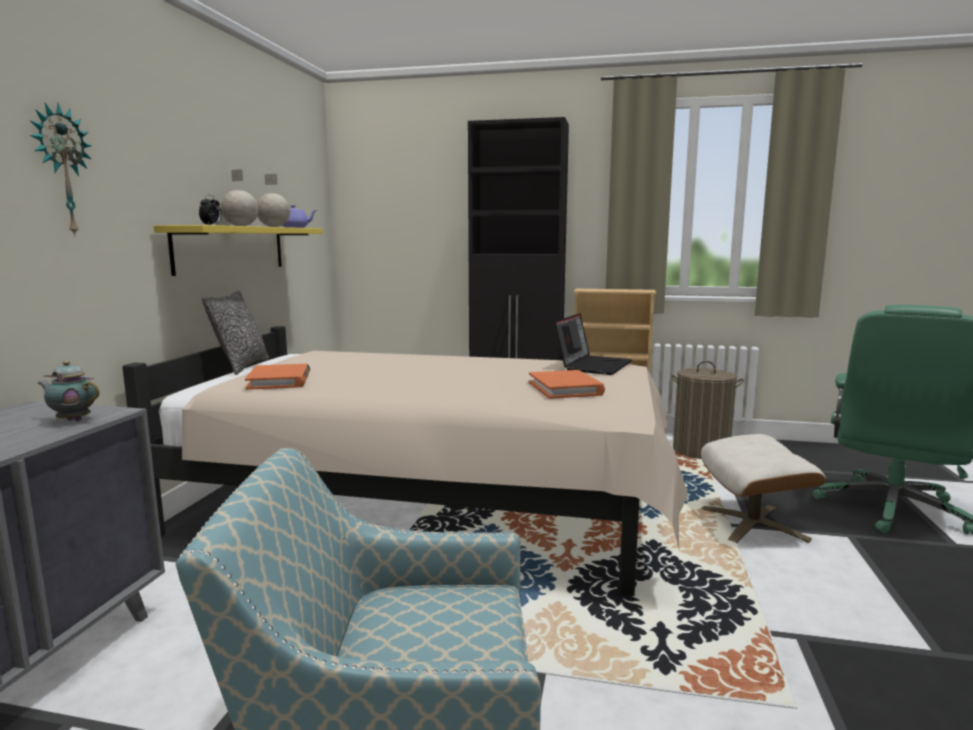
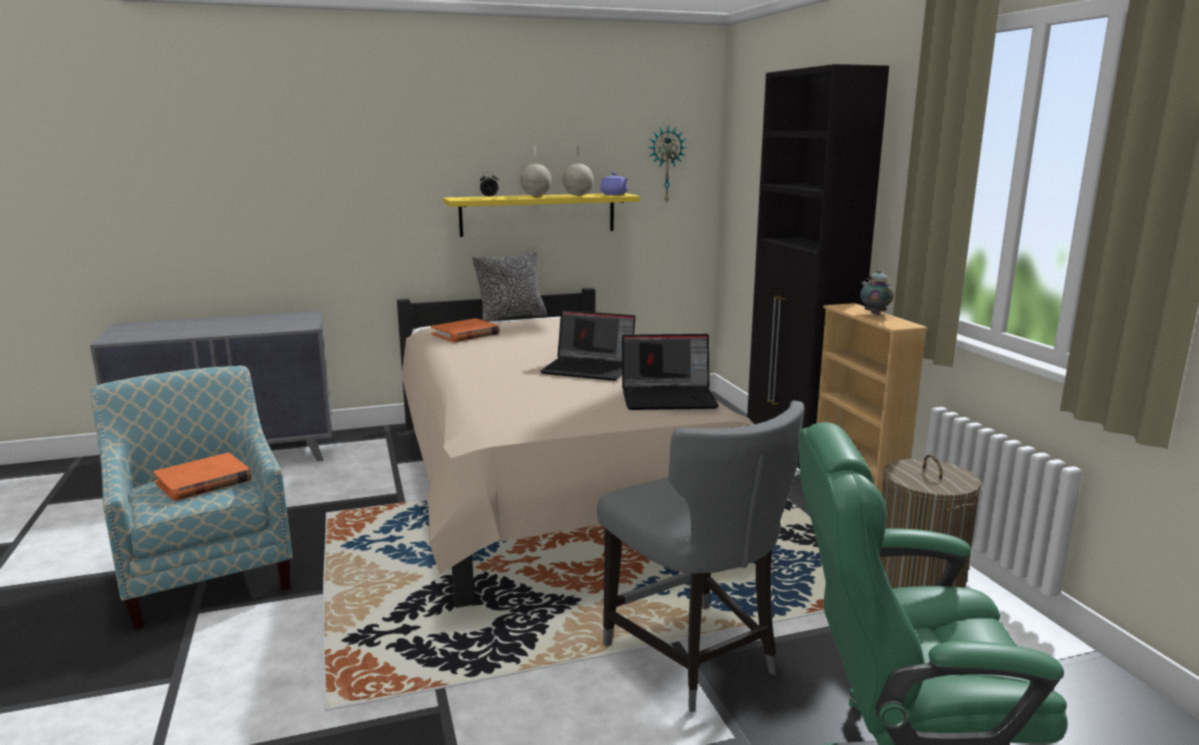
camera: 60 degrees right, 5 degrees up
(61, 171) = (362, 165): wall clock -> wall clock (666, 164)
(73, 420) = (286, 326): teapot -> teapot (874, 313)
(487, 368) = (590, 369): none -> laptop
(565, 388) = (543, 403): orange book -> orange book (203, 481)
(753, 524) = (694, 658): beige ottoman -> grey chair

